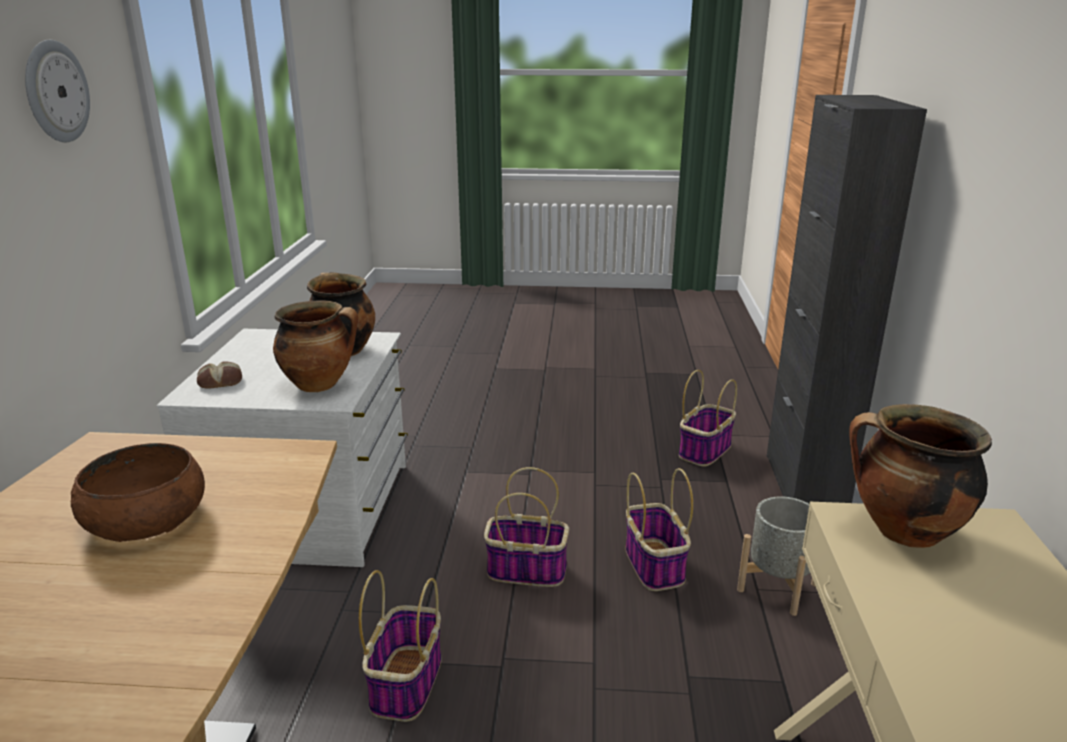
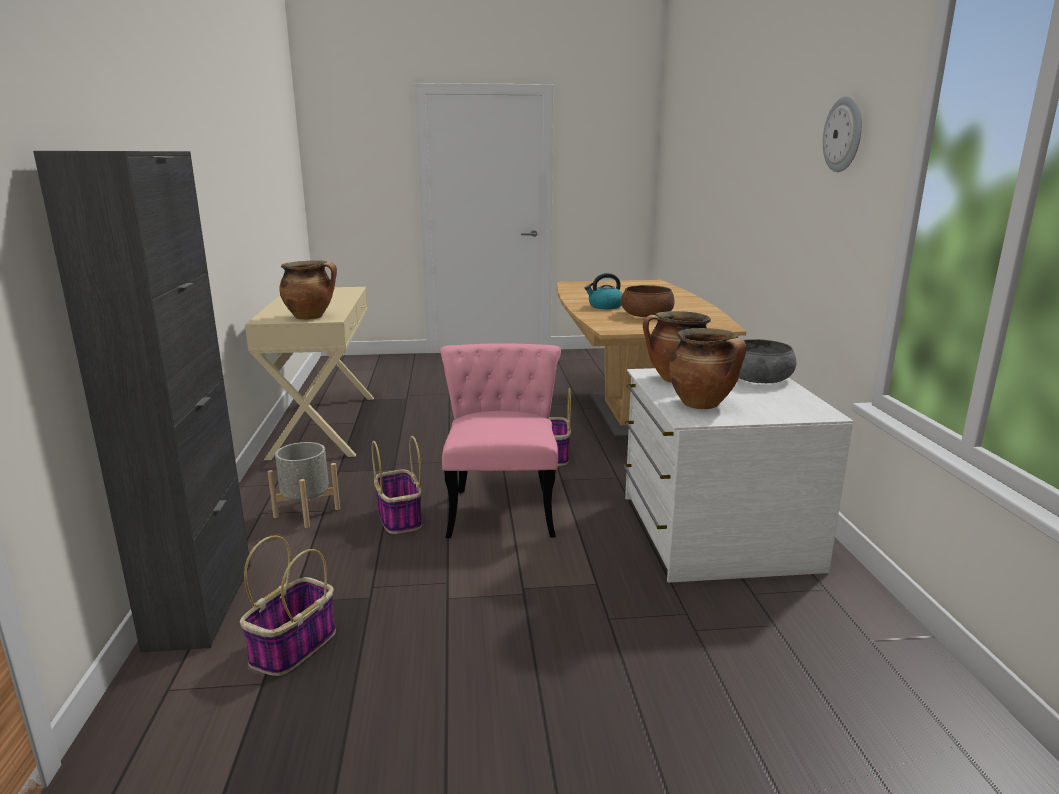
camera: 170 degrees right, 5 degrees down
(174, 583) = (605, 306): none -> kettle
(220, 381) = (758, 377): bread -> grey bowl
(525, 570) = (502, 506): basket -> pink chair

